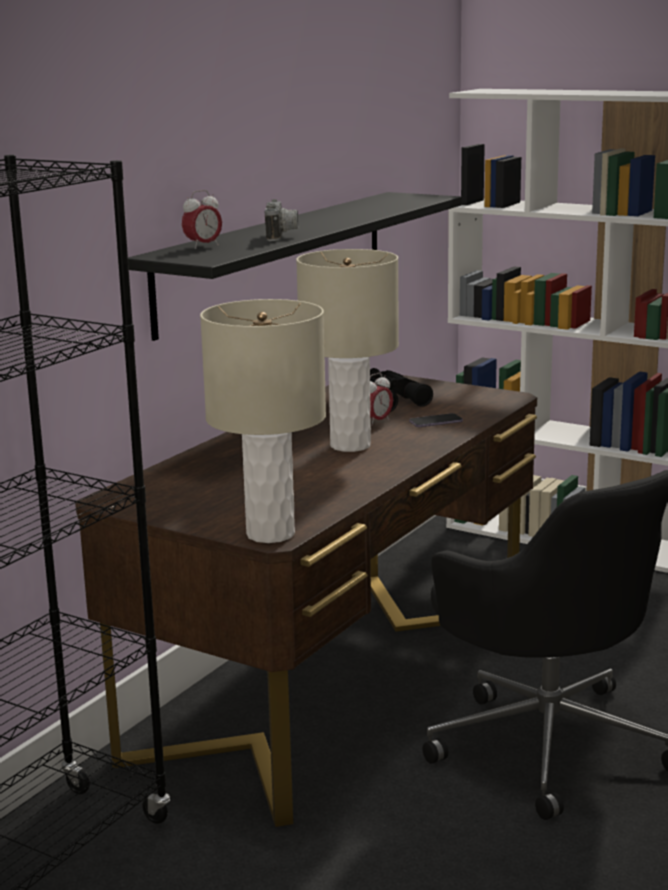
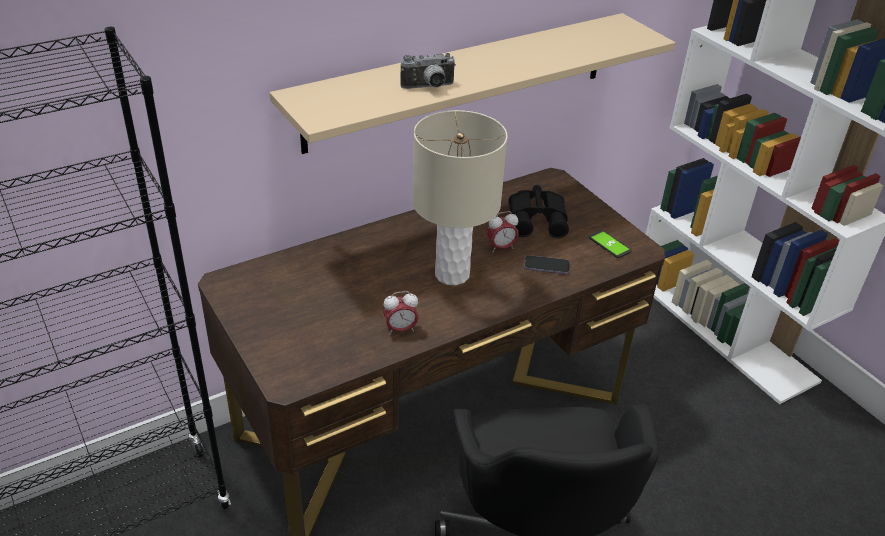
camera: 25 degrees right, 20 degrees up
(203, 246) = (348, 88): alarm clock -> alarm clock (400, 329)
(271, 534) = (290, 377): beige table lamp -> none
(275, 259) = (461, 80): black shelf -> beige shelf
(282, 236) = (429, 87): camera -> camera turned 45 degrees clockwise
(477, 400) = (609, 245): none -> phone

